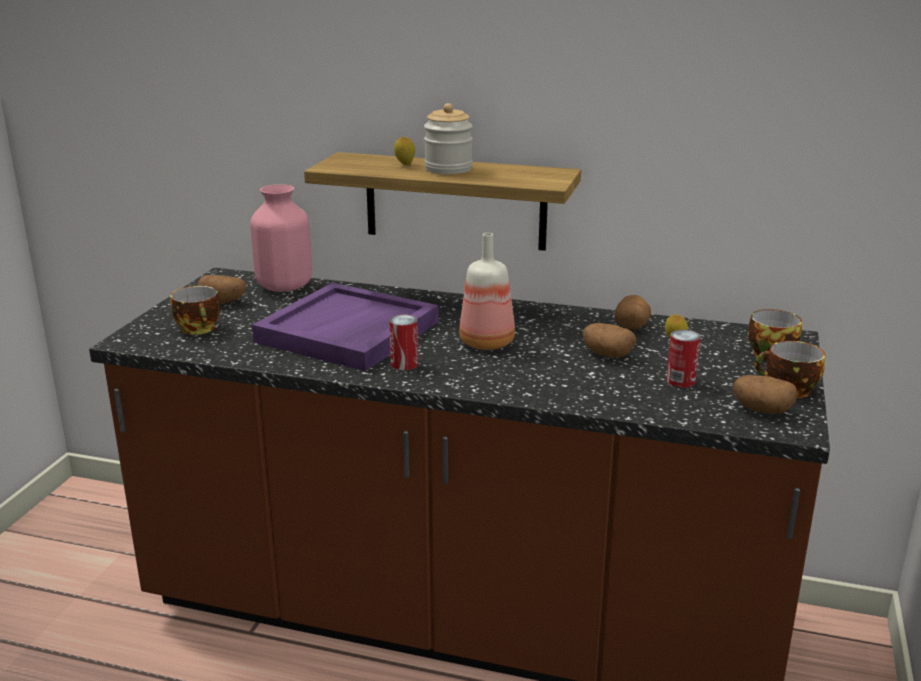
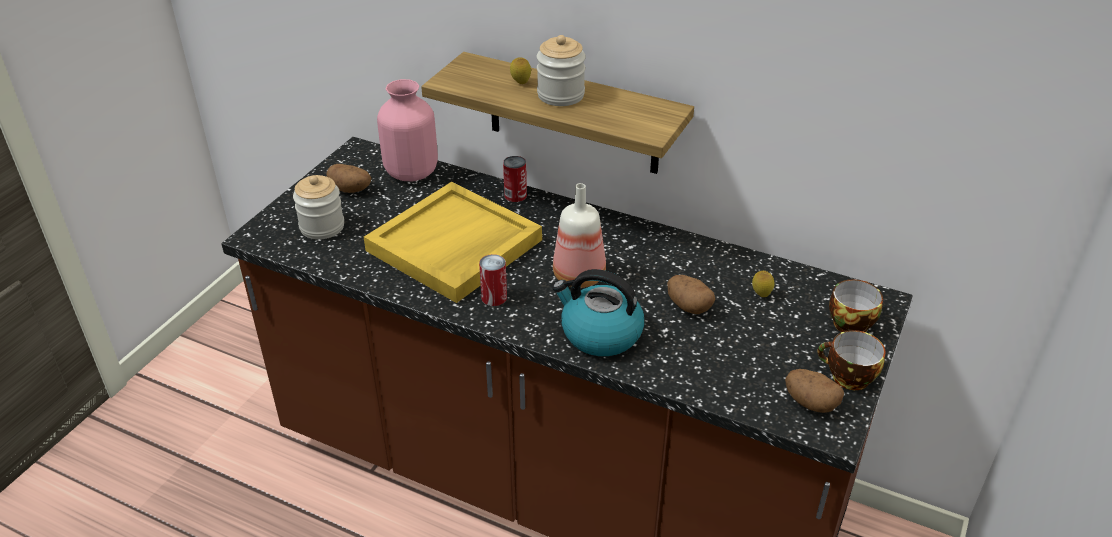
camera: 10 degrees right, 15 degrees up
(200, 329) = (322, 227): cup -> jar
(348, 332) = (454, 246): purple tray -> yellow tray
(526, 380) = (600, 334): none -> kettle
(631, 326) = (726, 266): potato -> none
(680, 381) = (747, 352): can -> can (515, 195)

